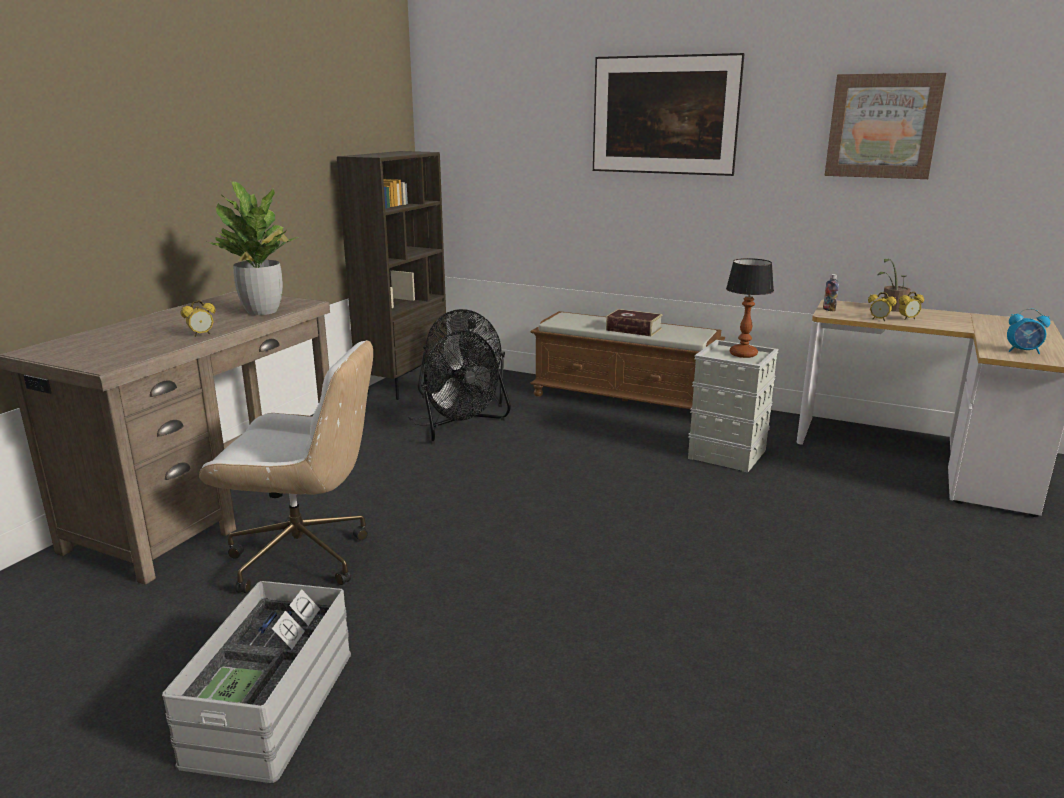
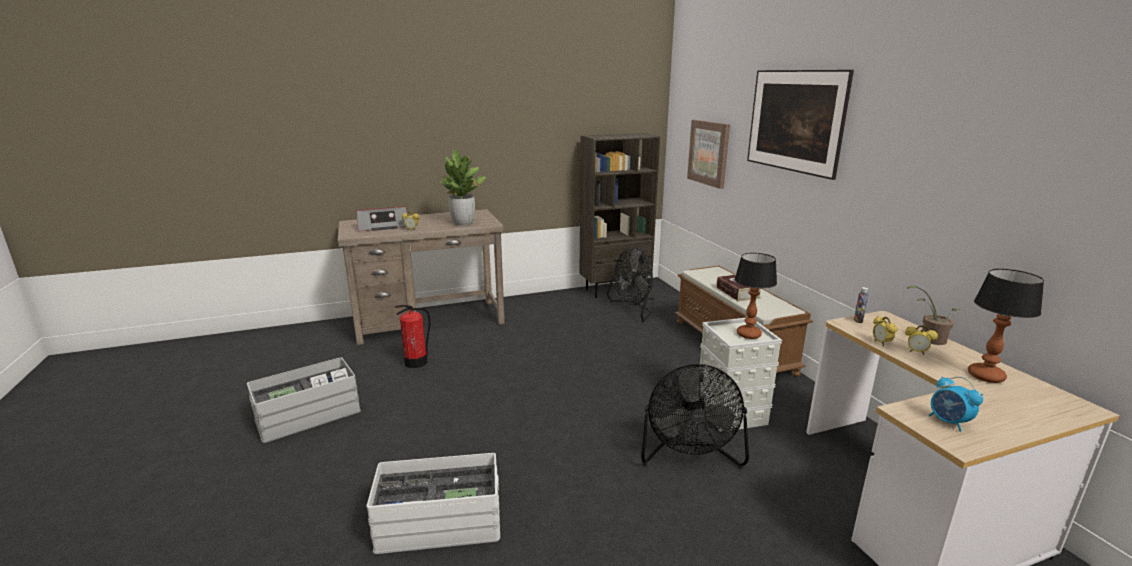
camera: 45 degrees right, 0 degrees up
(132, 342) = (383, 226): none -> radio
(305, 559) = (416, 362): white office chair -> fire extinguisher
(455, 427) = (595, 324): black fan -> black fan (685, 454)
(698, 688) = (439, 523): none -> white storage box
(882, 126) = (960, 149): picture -> picture (709, 153)
(967, 321) = (985, 376): none -> table lamp

